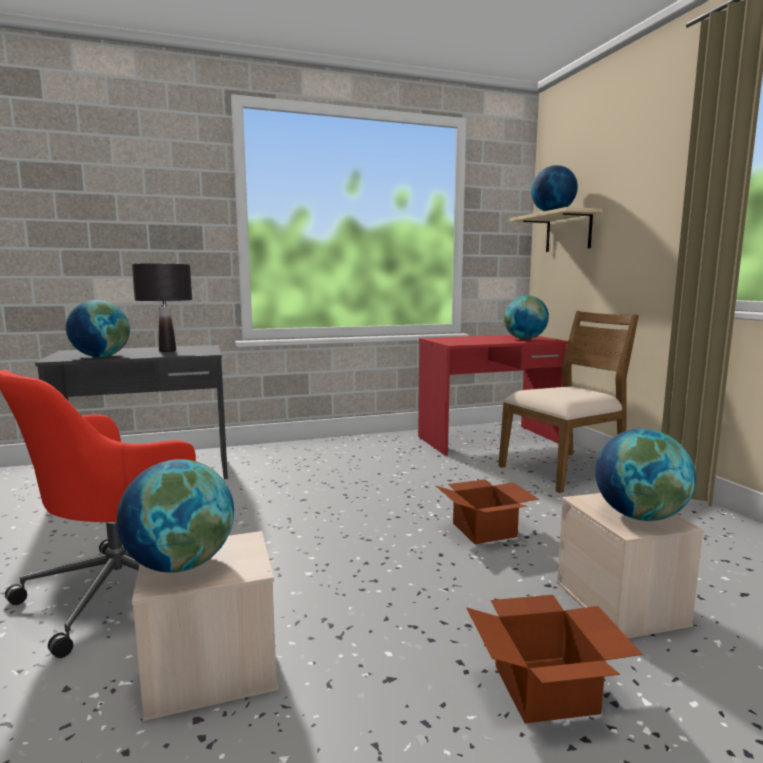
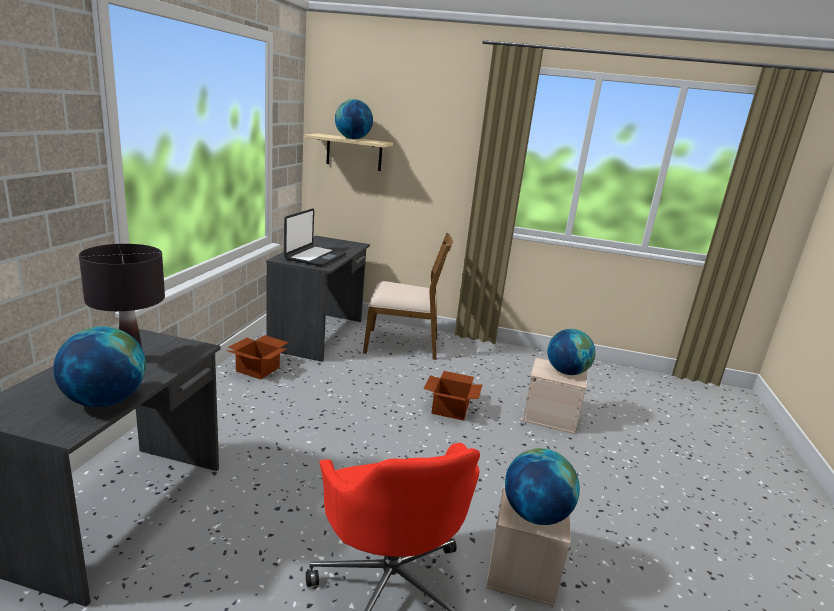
camera: 60 degrees left, 10 degrees up
(470, 340) = (315, 257): none -> laptop
(489, 440) = (319, 334): red desk -> grey desk
(525, 339) = (340, 246): globe -> none
(548, 689) = (596, 468): cardboard box -> cardboard box (259, 369)
(564, 470) = (402, 344): brown chair -> brown chair turned 90 degrees clockwise

